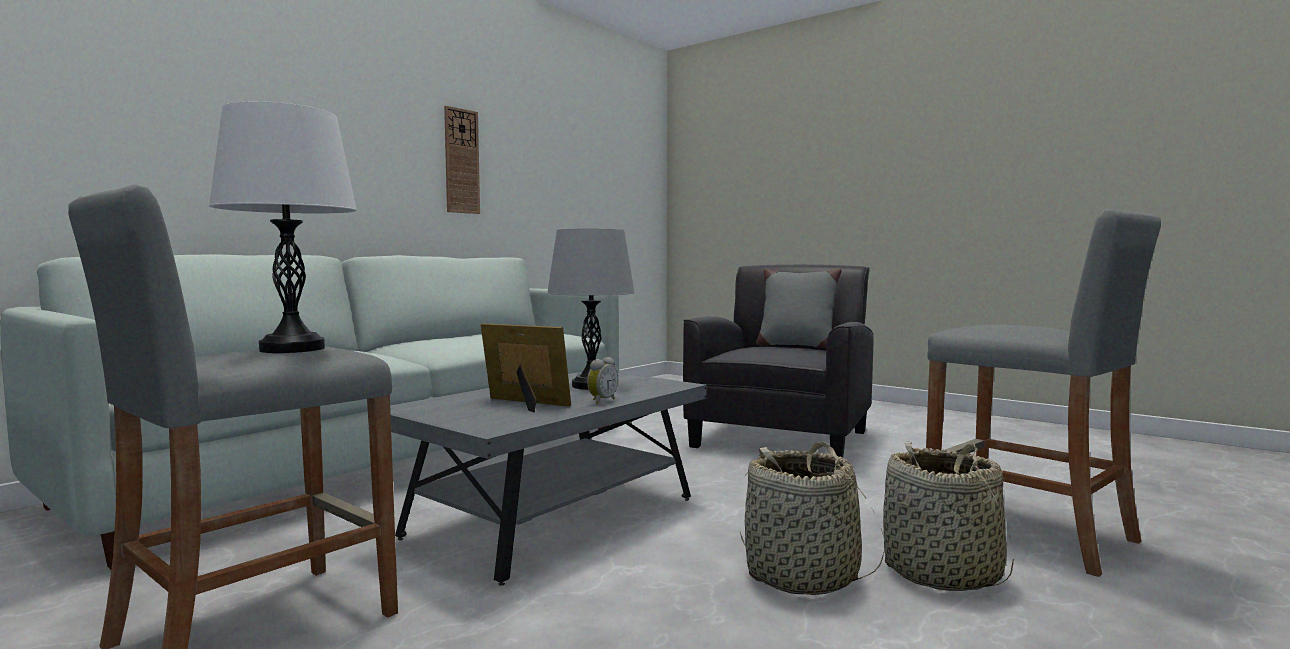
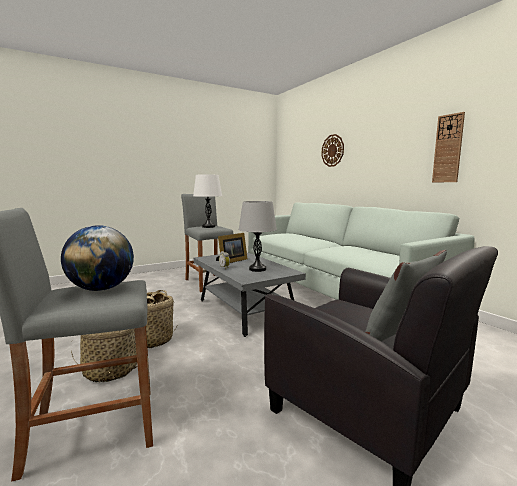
camera: 110 degrees right, 5 degrees up
(168, 95) = (332, 150): none -> wall clock
(1009, 326) = (101, 289): none -> globe

